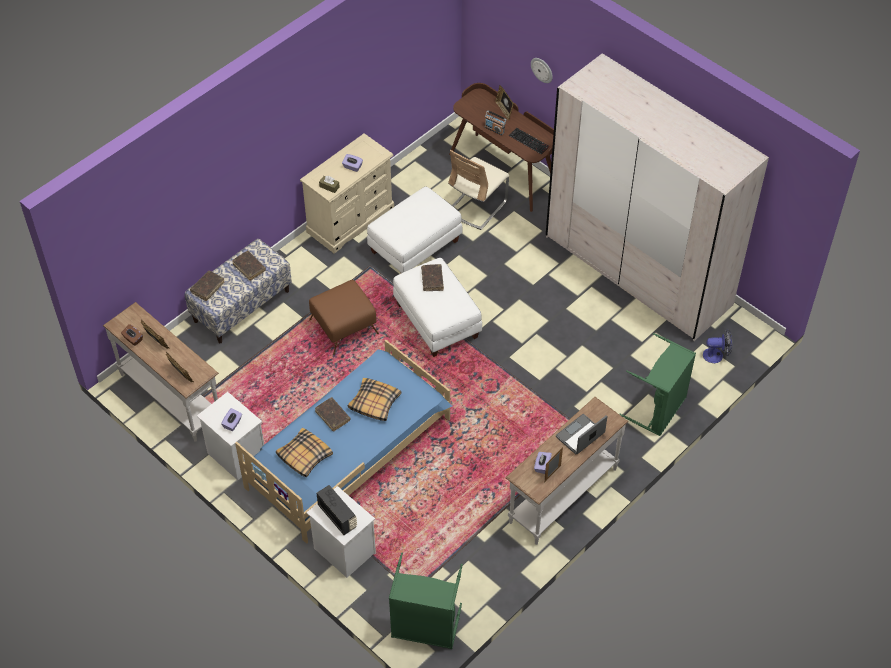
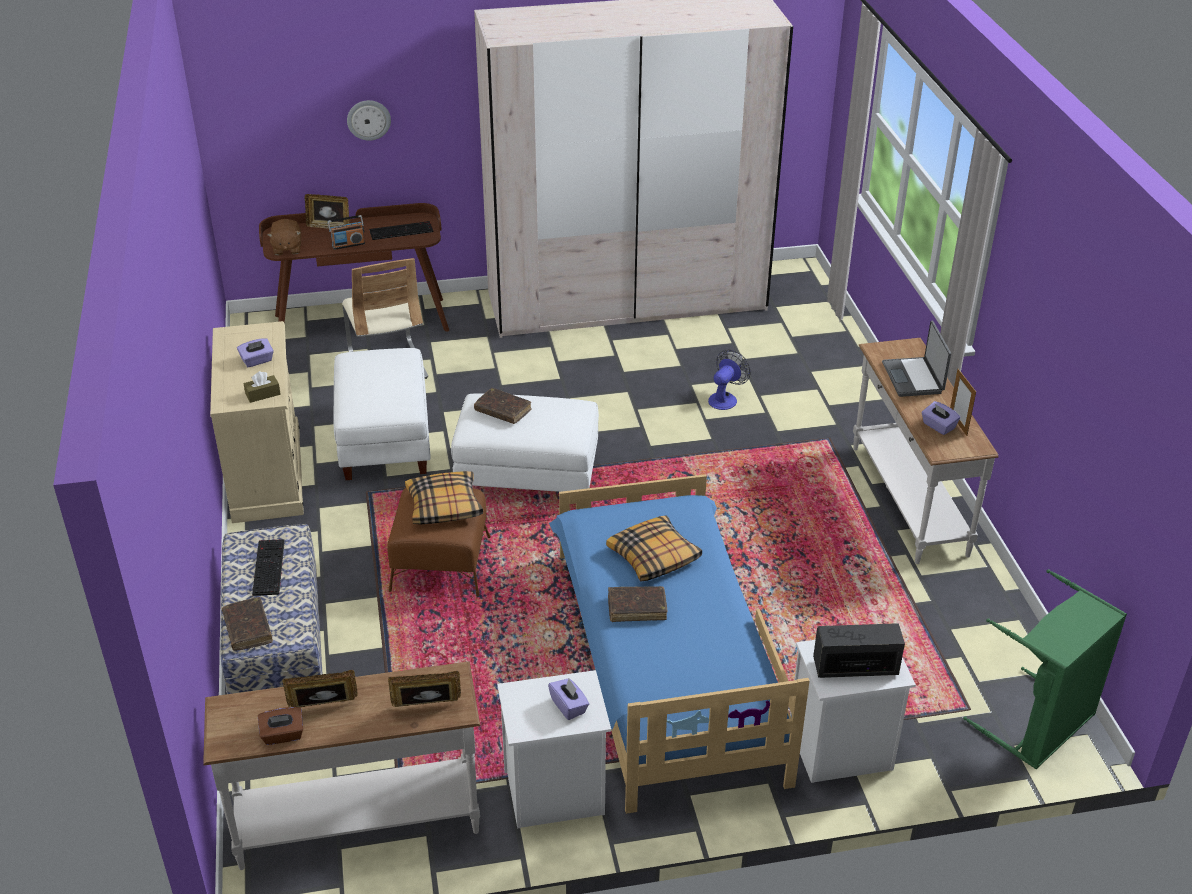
camera: 55 degrees left, 15 degrees down
(249, 268) = (267, 567): brown book -> keyboard
(304, 456) = (683, 672): pillow -> pillow (444, 506)
(467, 109) = (287, 249): none -> brown plush toy
(659, 410) = (842, 374): green laundry basket -> none
(716, 355) = (802, 305): fan -> fan (725, 398)

